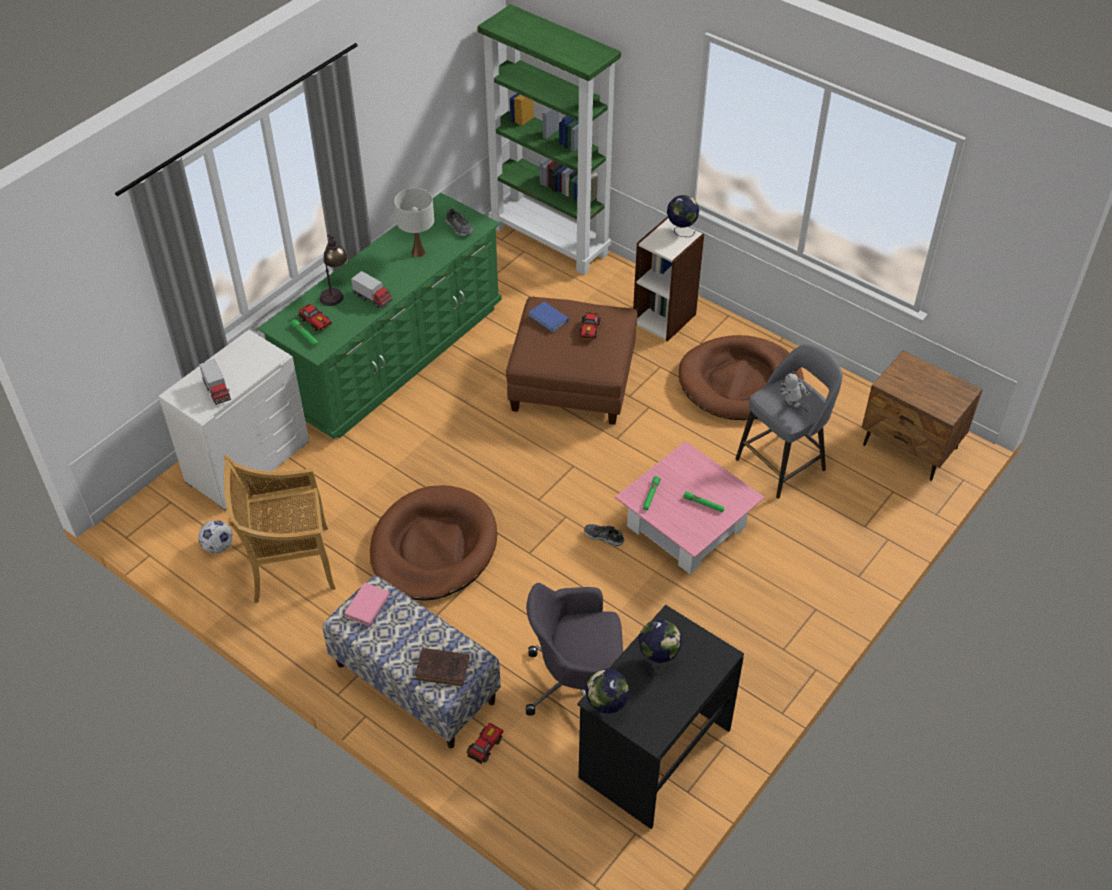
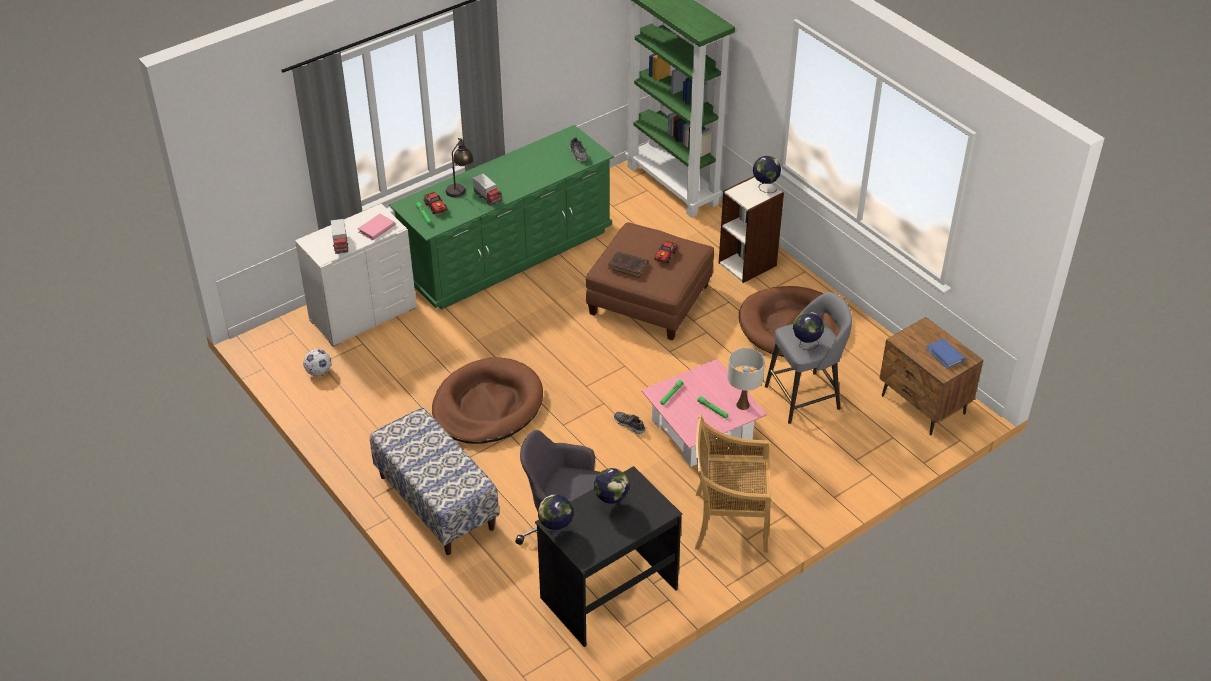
camera: 15 degrees right, 5 degrees down
(289, 564) = (369, 395): beige chair -> beige chair (729, 522)
(367, 606) = (408, 428): pink book -> pink book (376, 229)
(418, 252) = (537, 168): white table lamp -> white table lamp (742, 405)
(444, 669) = (451, 485): brown book -> brown book (629, 266)
(486, 746) = (475, 559): toy car -> none
(548, 319) = (634, 241): blue book -> blue book (945, 355)
(792, 409) = (806, 344): toy robot -> globe

